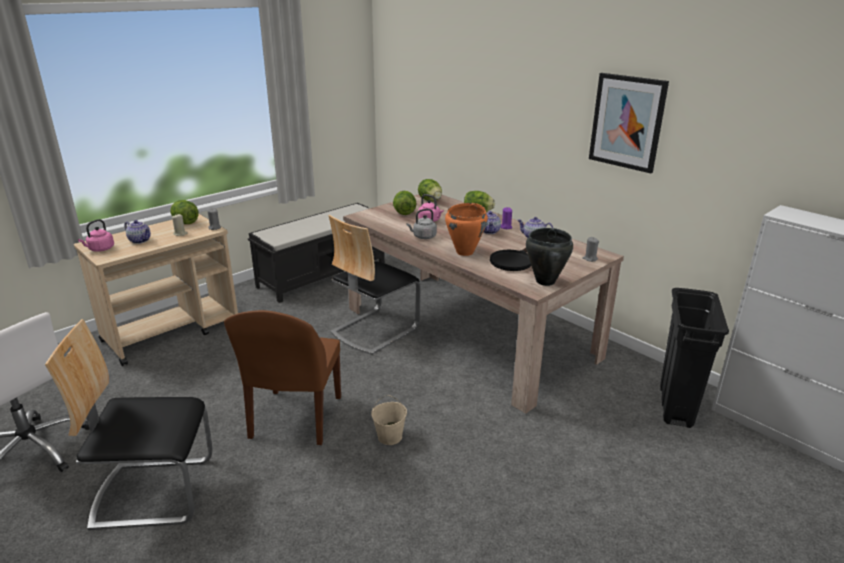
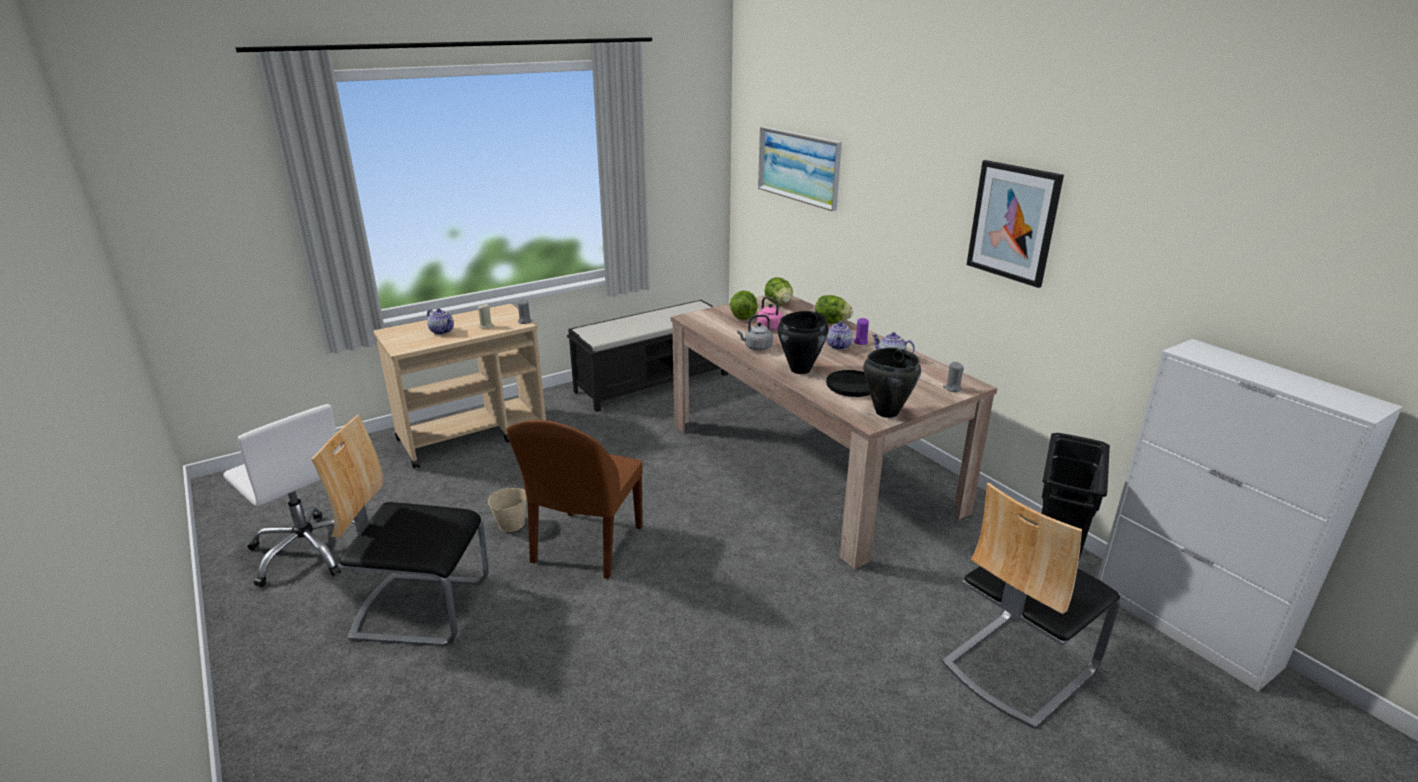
camera: 10 degrees right, 0 degrees up
(100, 249) = (399, 338): pink kettle -> none
(185, 222) = (494, 313): lettuce -> none
(374, 330) = (697, 453): chair -> chair (1018, 665)
(390, 436) = (687, 578): beige bucket -> beige bucket (511, 524)
(436, 87) = (799, 166): none -> picture
(465, 252) = (801, 370): orange cooking pot -> black cooking pot

